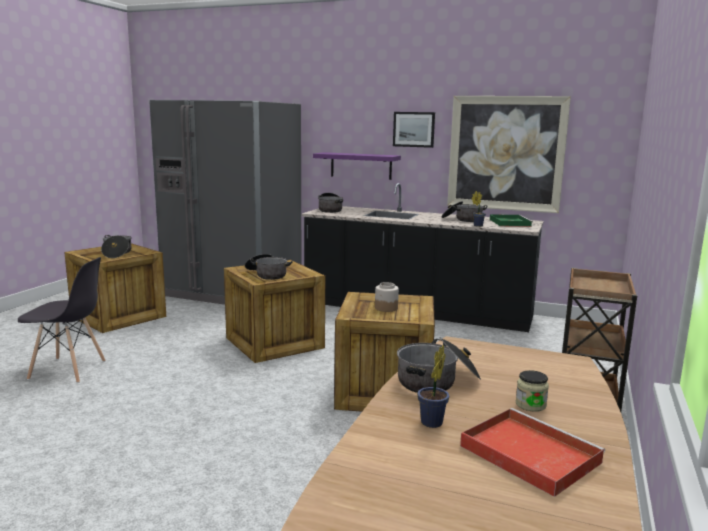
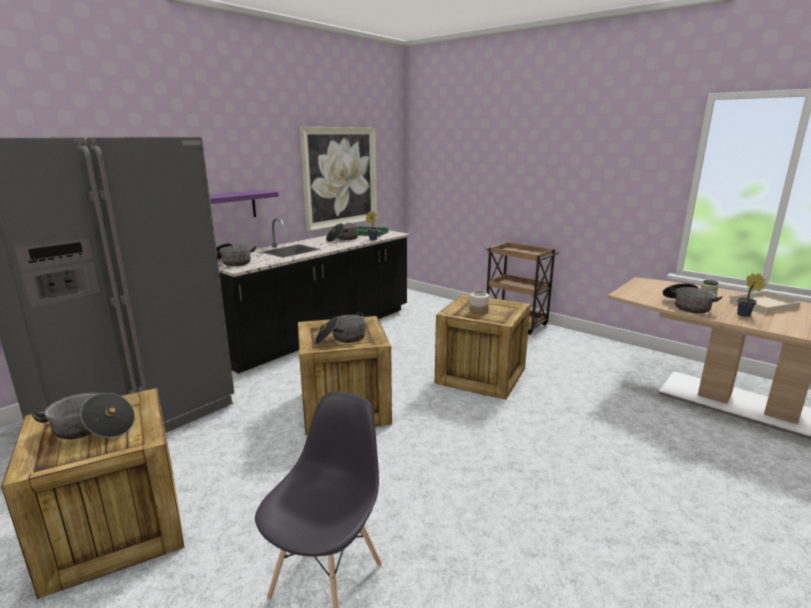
camera: 70 degrees left, 5 degrees up
(414, 129) = (269, 161): picture -> none
(527, 453) = (762, 305): red tray -> beige tray

